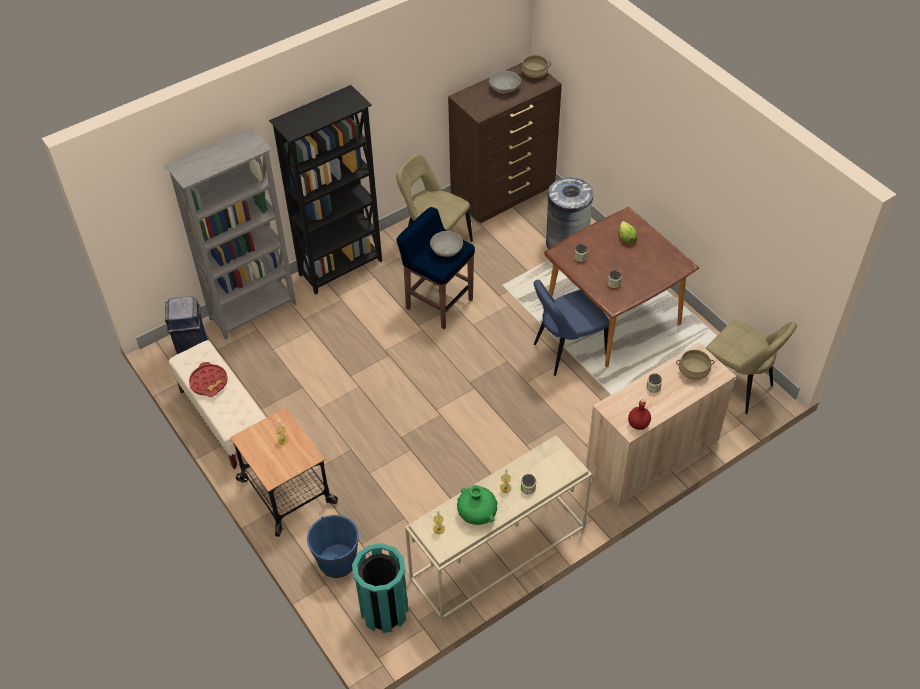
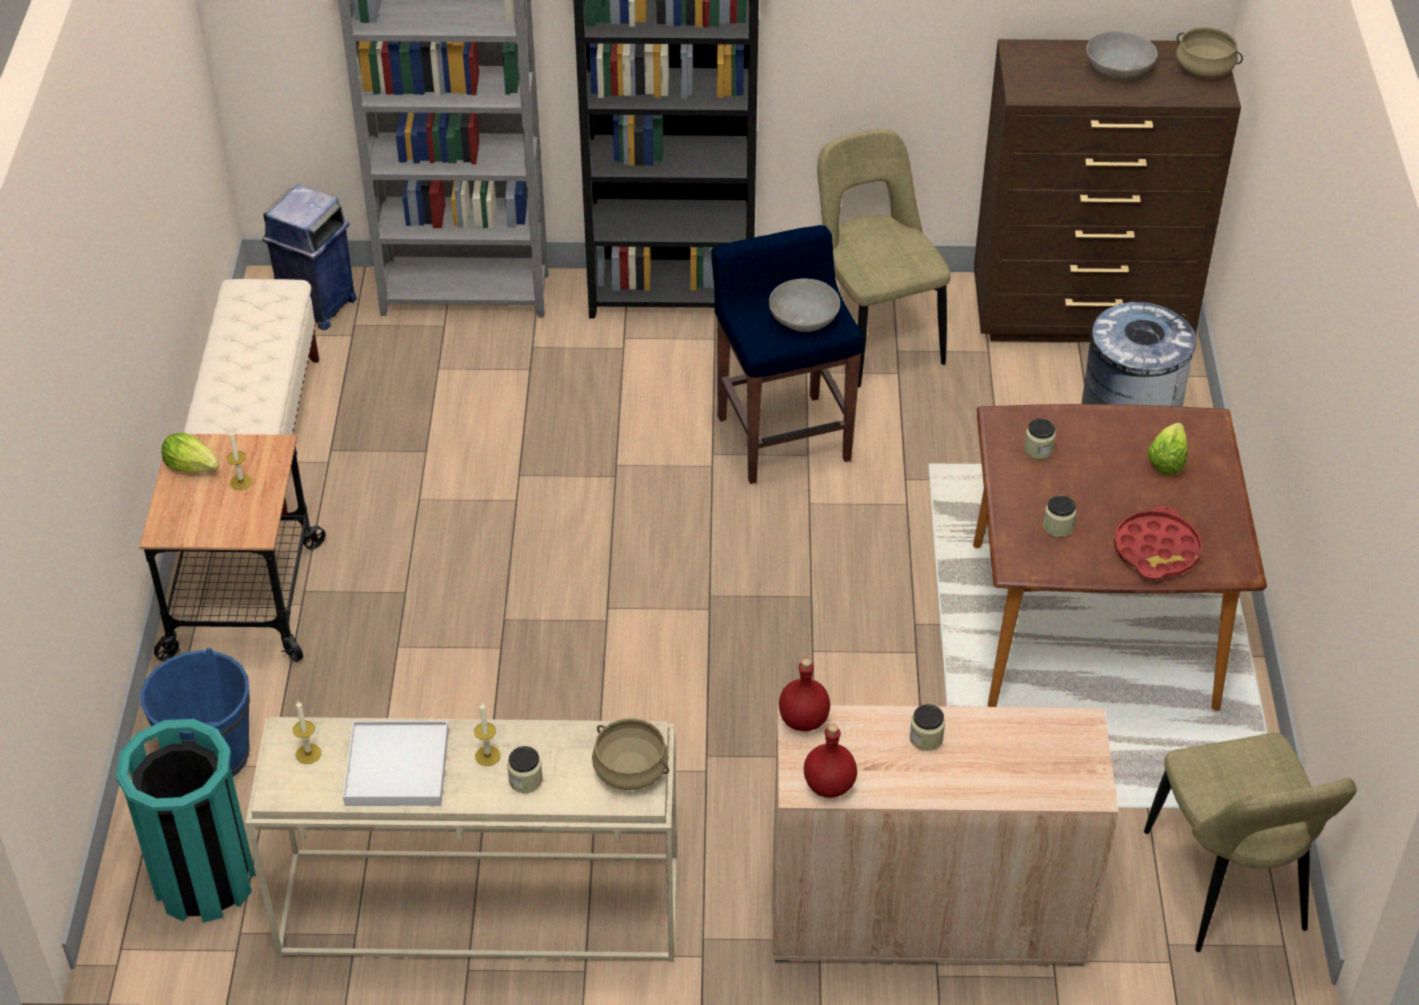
camera: 35 degrees right, 5 degrees down
(209, 382) = (242, 344): red tray -> red tray (1156, 550)
(255, 445) = (192, 466): none -> lettuce
(477, 513) = (397, 767): green vase -> white tray
(566, 351) = (939, 639): blue chair -> none
(607, 406) = (803, 721): none -> red bottle
(693, 370) = (1039, 753): beige cooking pot -> beige cooking pot (631, 769)

